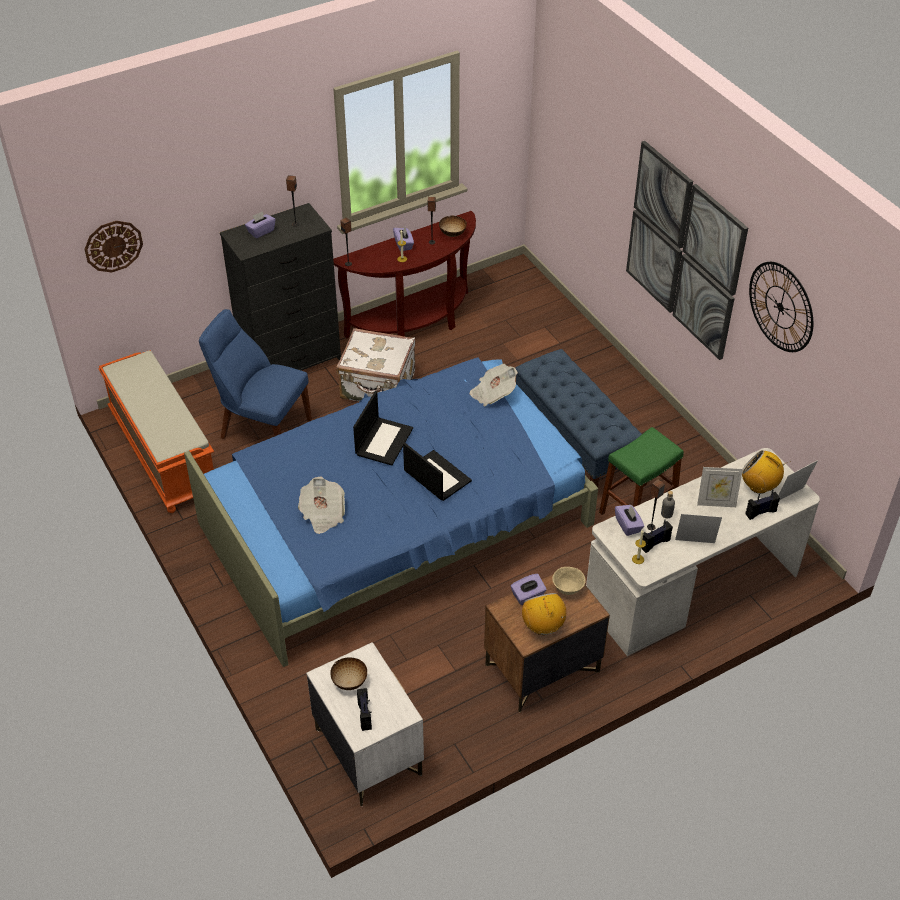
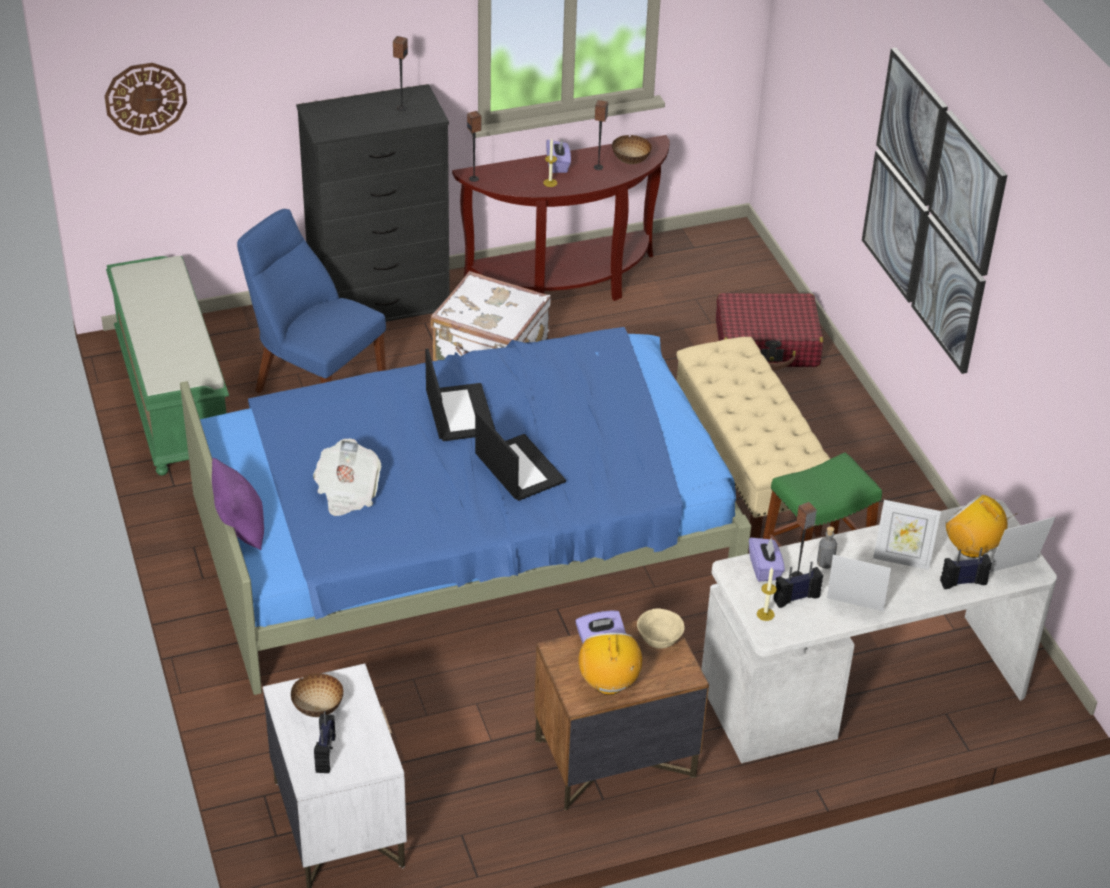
camera: 10 degrees right, 5 degrees down
(162, 452) = (171, 397): orange bench -> green bench
(255, 553) = (241, 527): none -> purple pillow
(261, 231) = (352, 110): purple tissue box -> none
(383, 441) = (459, 412): laptop -> laptop turned 45 degrees counterclockwise
(493, 393) = (630, 376): newspaper -> none
(562, 346) = (767, 344): none -> red suitcase
(573, 445) = (745, 475): blue bench -> beige bench
(780, 307) = (1038, 293): wall clock -> none

